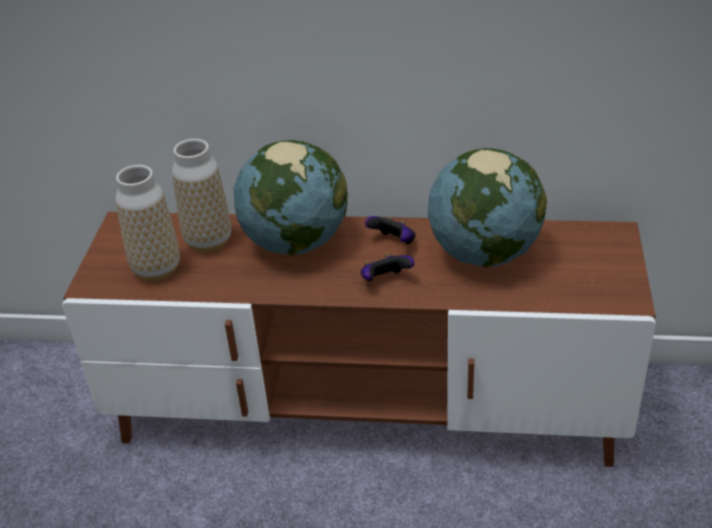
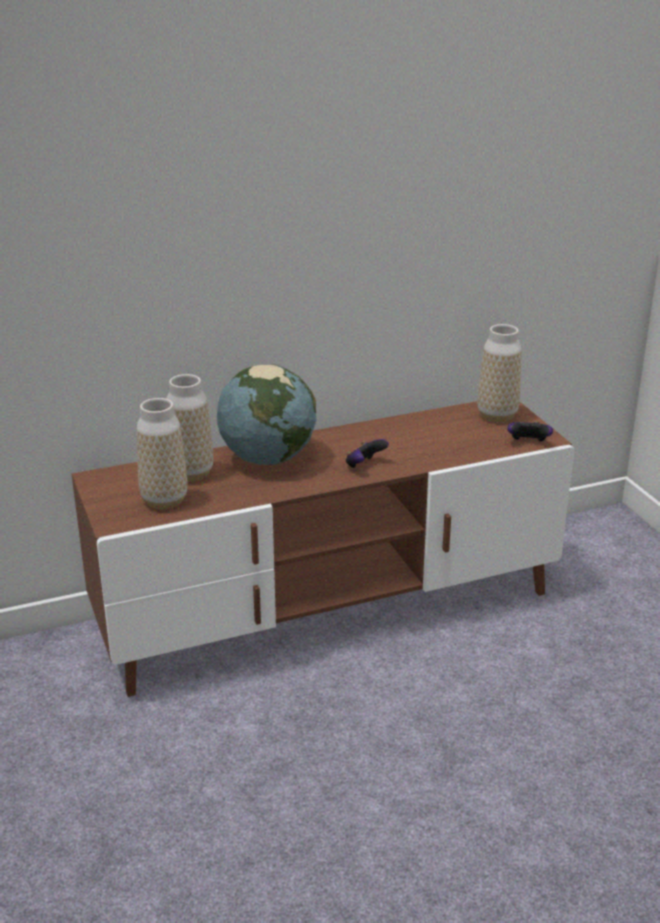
camera: 30 degrees left, 10 degrees down
(393, 242) = (347, 442): game controller -> game controller (528, 443)
(484, 253) = (422, 434): globe -> none
(593, 249) = (497, 416): none -> vase

